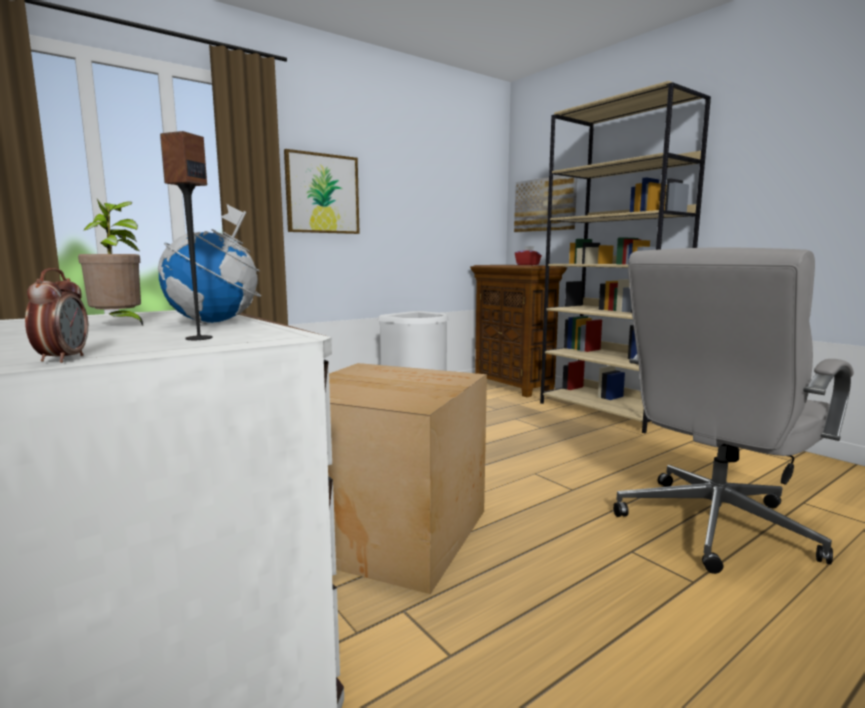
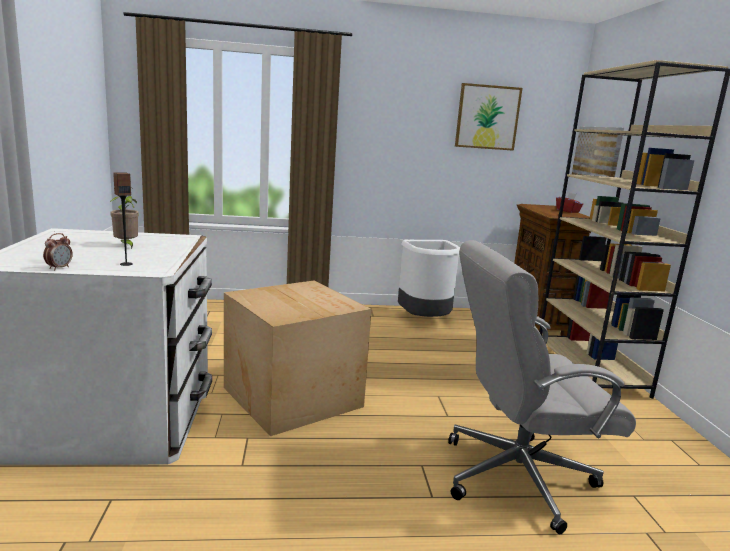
camera: 30 degrees right, 5 degrees up
(214, 322) = (164, 251): globe -> none
(322, 194) = (375, 136): picture -> picture (487, 117)

